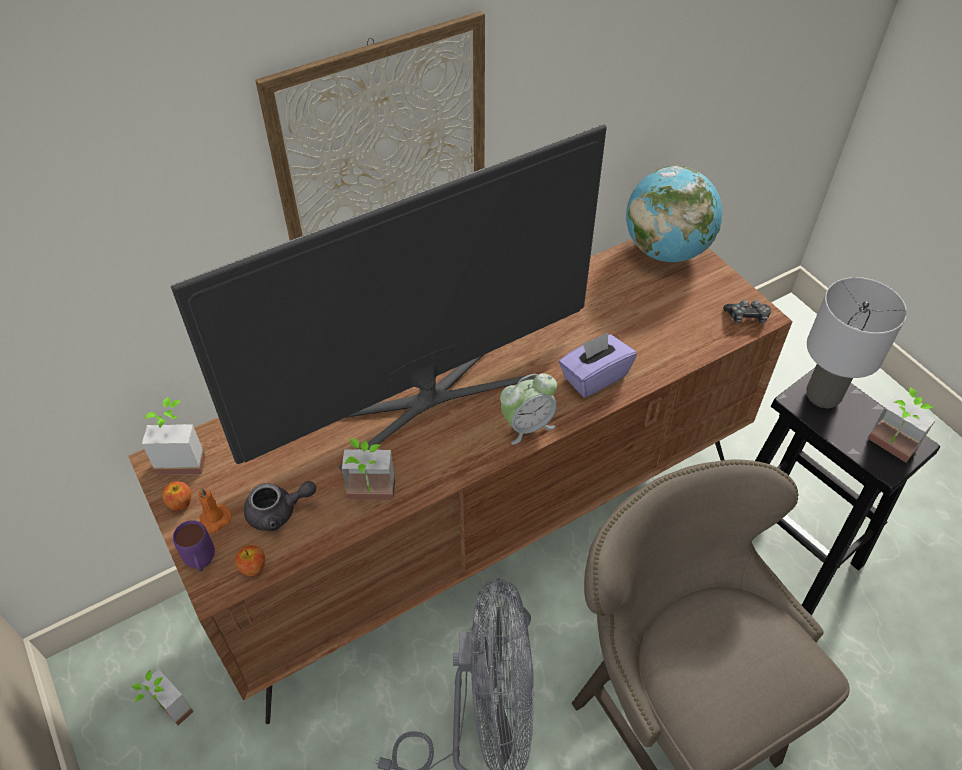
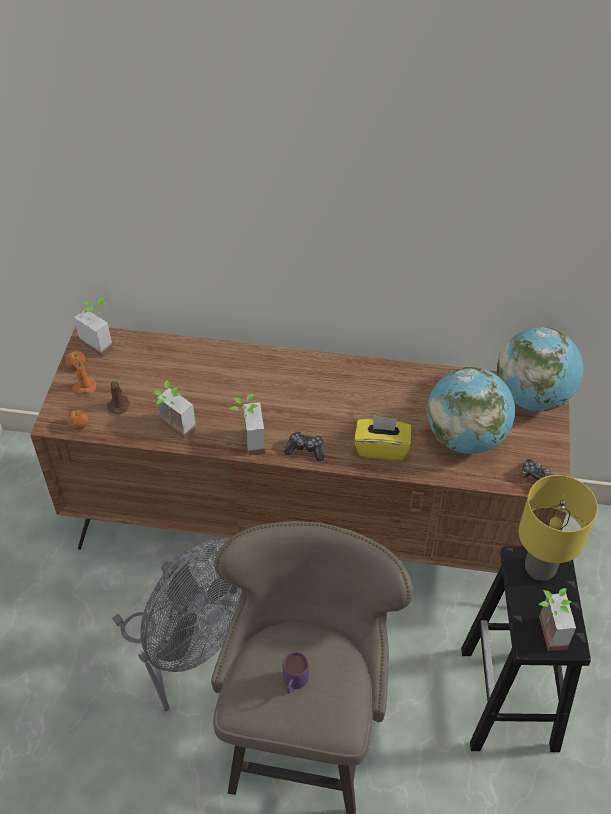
camera: 40 degrees right, 0 degrees up
(167, 712) = (35, 503): potted plant -> potted plant (247, 442)
(202, 564) = (57, 406): purple mug -> purple mug (294, 685)
(278, 512) = (119, 405): grey teapot -> brown candle
(383, 146) = (291, 206): picture -> none
(425, 397) = (263, 392): television -> none
(527, 425) = (306, 449): alarm clock -> game controller
(594, 377) = (381, 448): purple tissue box -> yellow tissue box
(652, 320) = (465, 437): none -> globe
(823, 395) = (541, 568): white table lamp -> yellow table lamp

